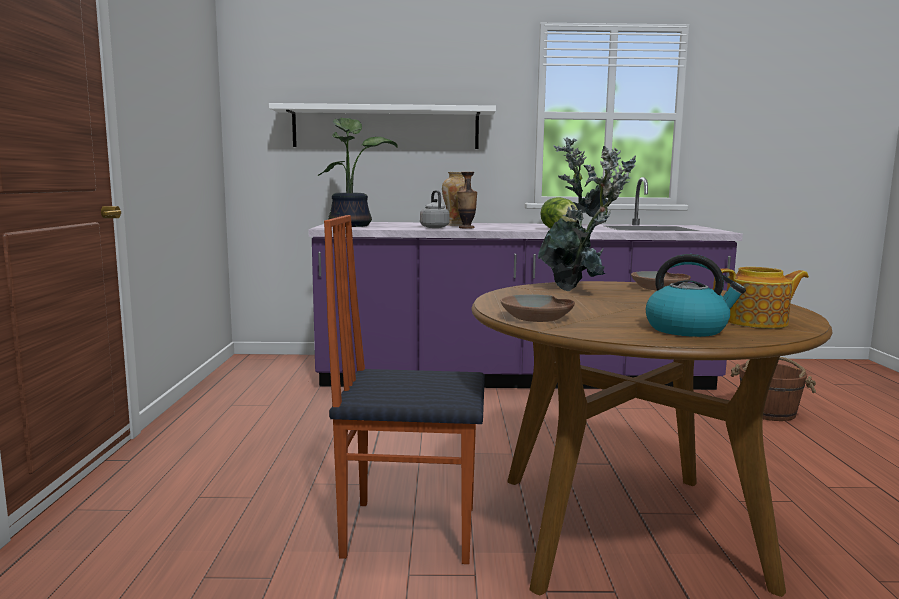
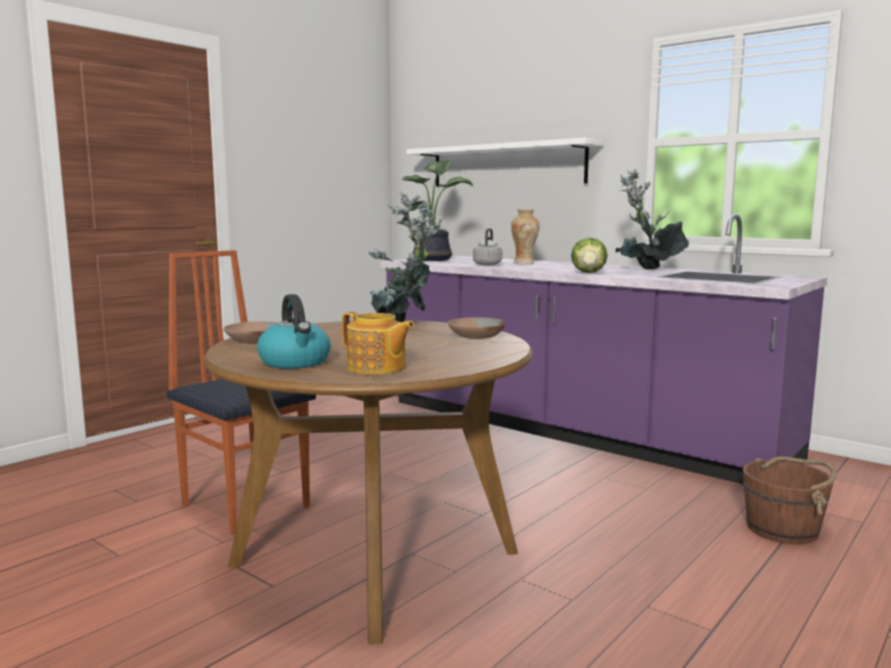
camera: 40 degrees right, 0 degrees up
(466, 228) = (512, 266): vase -> none

